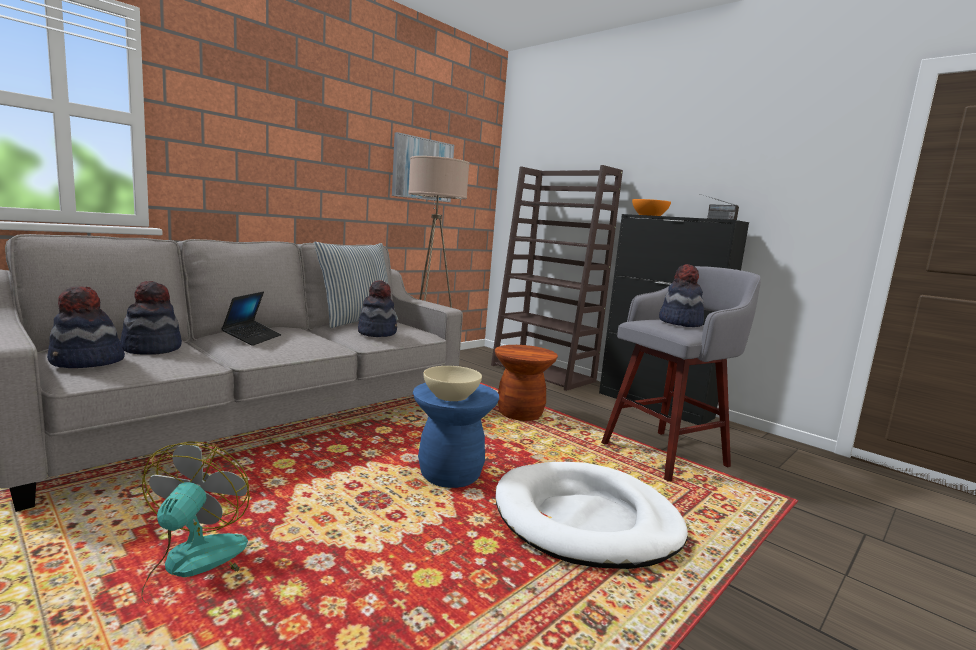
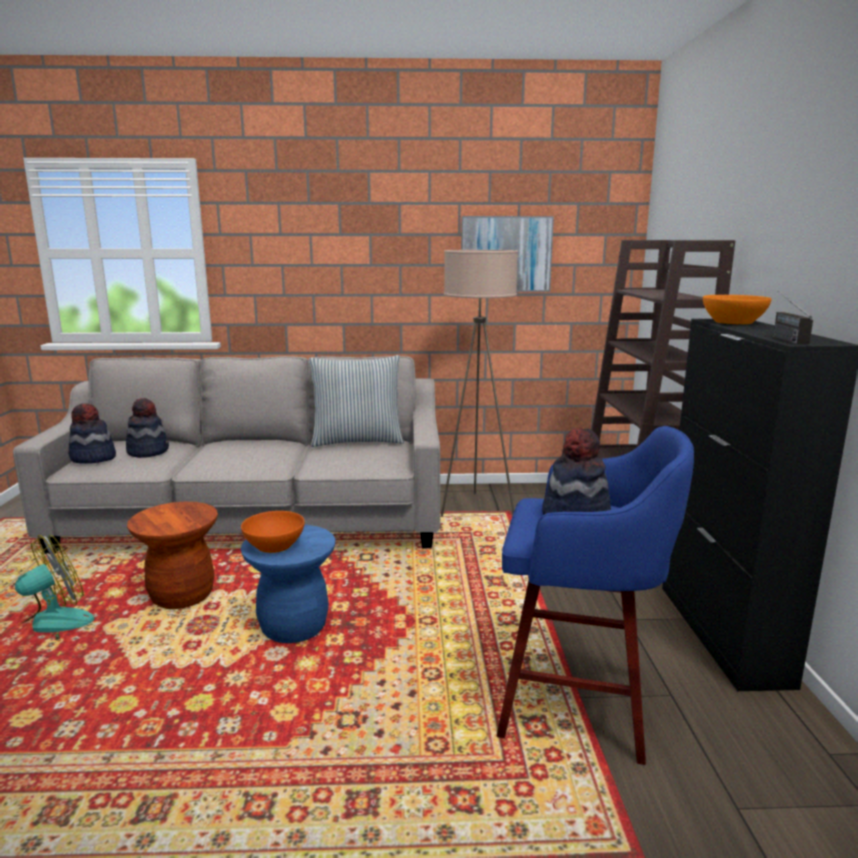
camera: 45 degrees right, 5 degrees up
(252, 338) = (229, 450): laptop -> none
(377, 333) = (341, 458): hat -> none
(451, 395) = (274, 545): beige bowl -> orange bowl
(520, 414) = (488, 586): brown stool -> brown stool (182, 596)
(586, 520) = (321, 728): white dog bed -> none
(667, 454) = (578, 706): grey stool -> blue stool

